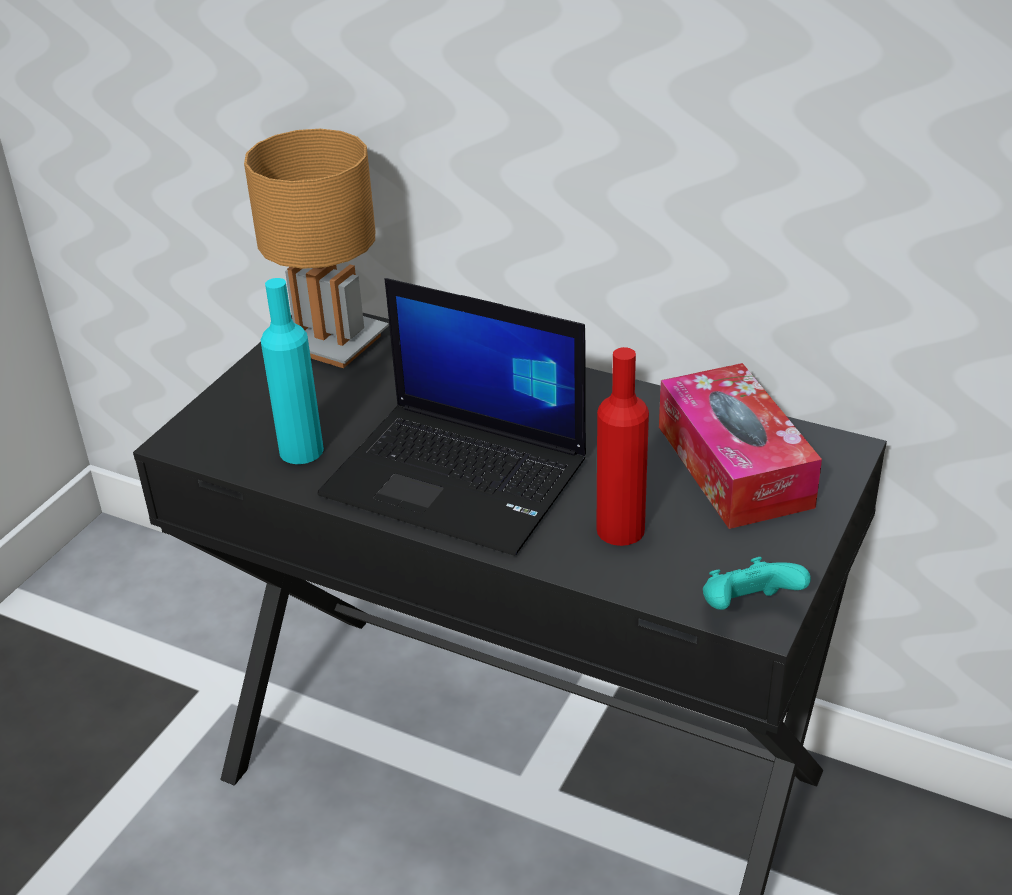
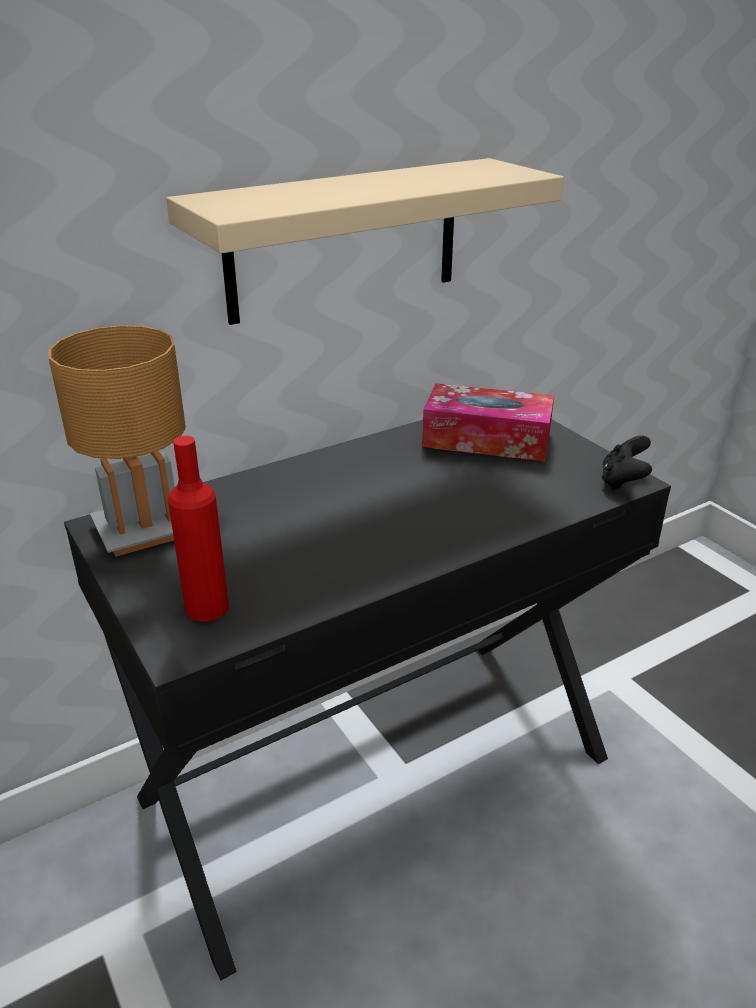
camera: 60 degrees left, 5 degrees down
(301, 450) = (276, 589): turquoise bottle -> none
(459, 477) = (394, 531): laptop -> none
(620, 529) = (512, 493): red bottle -> red bottle (207, 607)
(642, 132) = (344, 240): none -> beige shelf
(747, 609) = (623, 481): turquoise game controller -> black game controller

